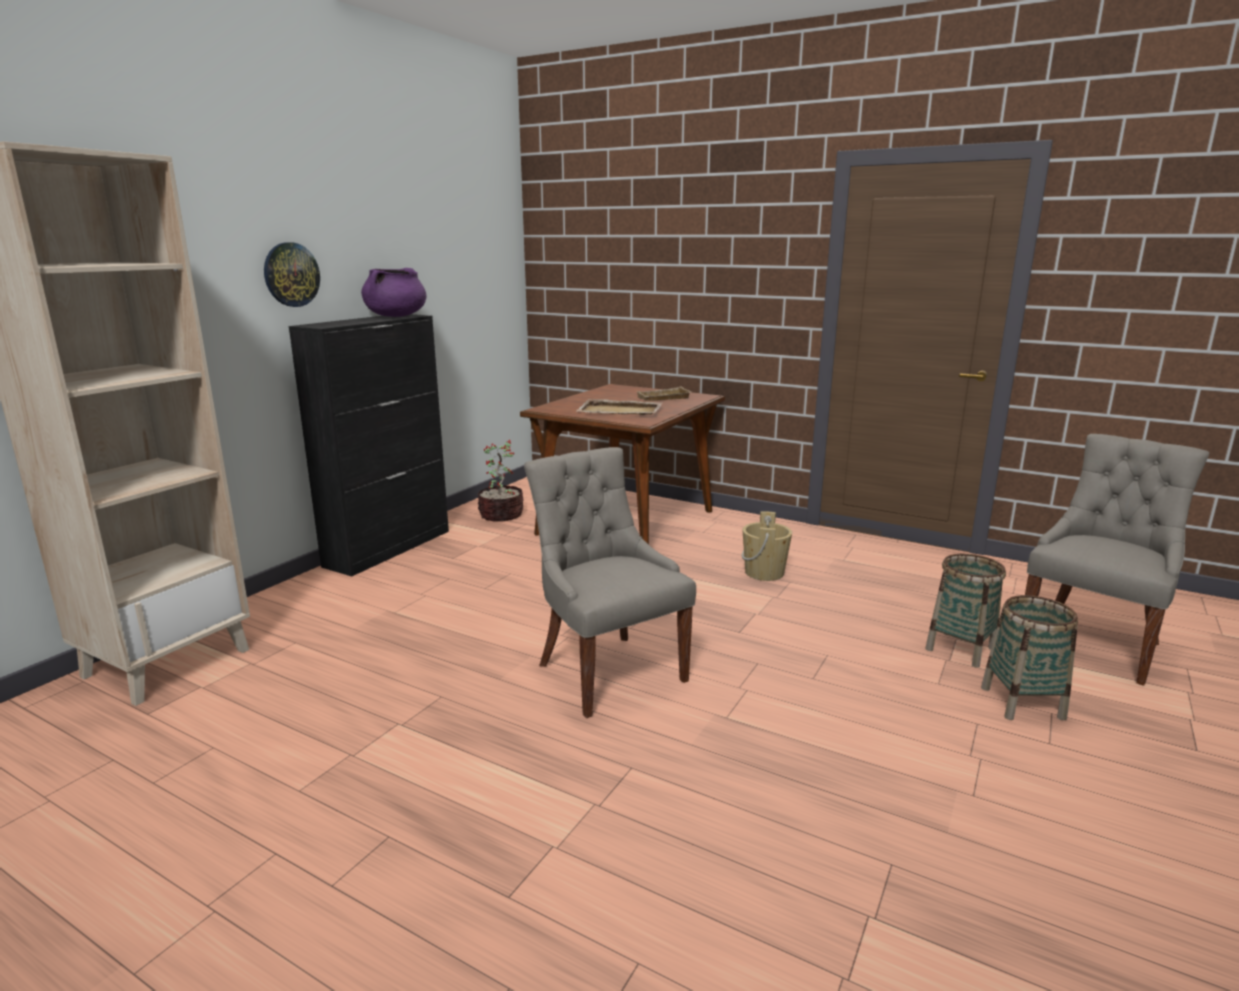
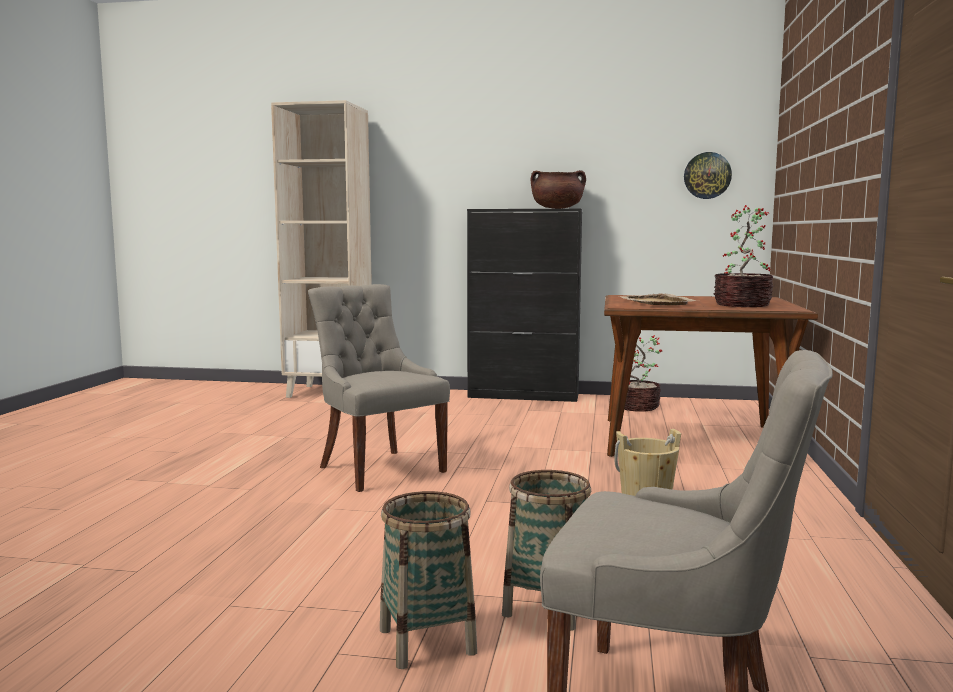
camera: 70 degrees right, 10 degrees down
(291, 274) = (484, 175): wall clock -> wall clock (707, 175)
(396, 316) = (557, 208): purple cooking pot -> brown cooking pot
(608, 671) = (378, 469): grey chair -> grey chair turned 75 degrees counterclockwise
(663, 398) = (743, 305): beige tray -> potted plant

